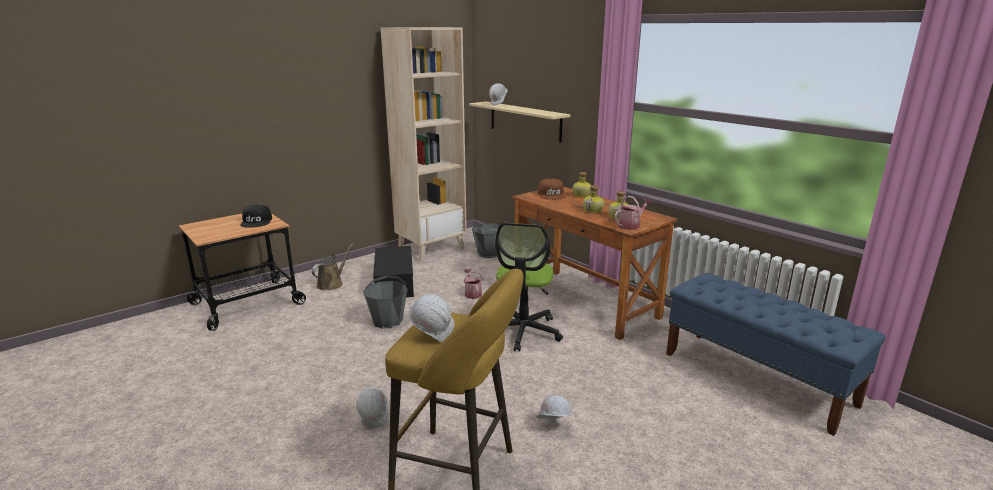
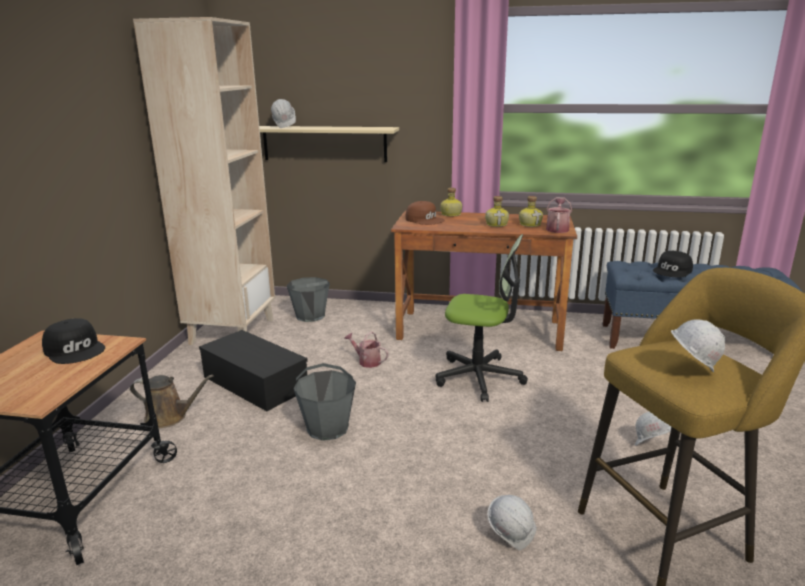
camera: 40 degrees left, 0 degrees up
(332, 284) = (170, 417): brown watering can -> brown watering can turned 105 degrees clockwise
(523, 331) = (479, 377): office chair -> office chair turned 45 degrees counterclockwise
(739, 297) = (673, 271): none -> black cap

